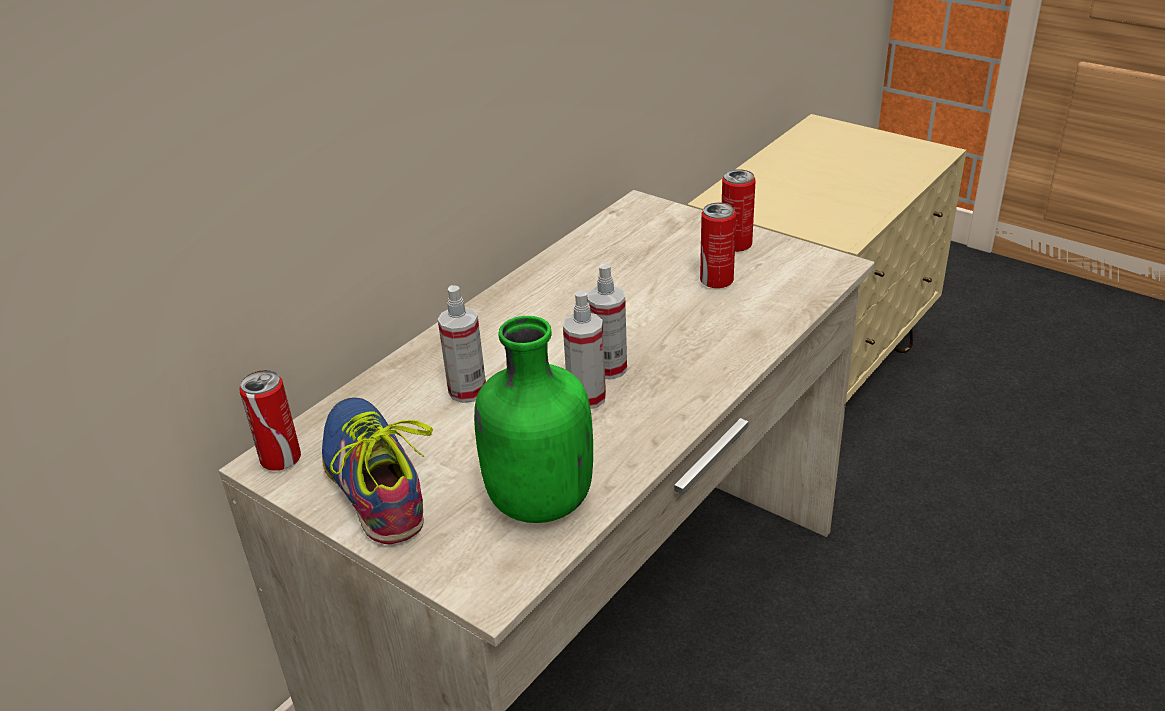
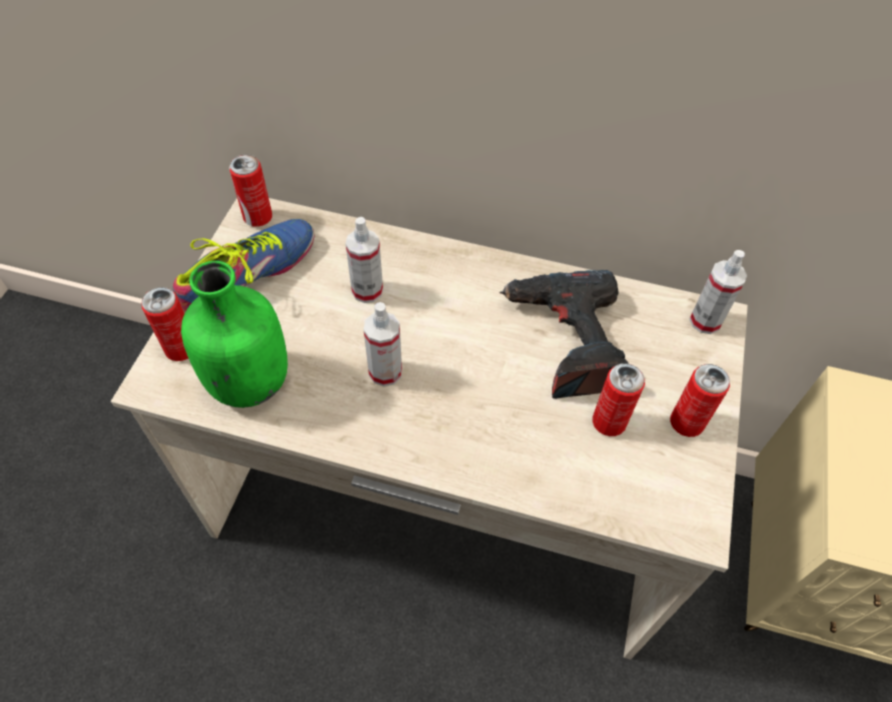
camera: 65 degrees right, 20 degrees up
(451, 556) = (181, 349): none -> can
(608, 368) = (431, 375): spray bottle -> spray bottle (705, 321)
(615, 282) = (566, 340): none -> power drill

